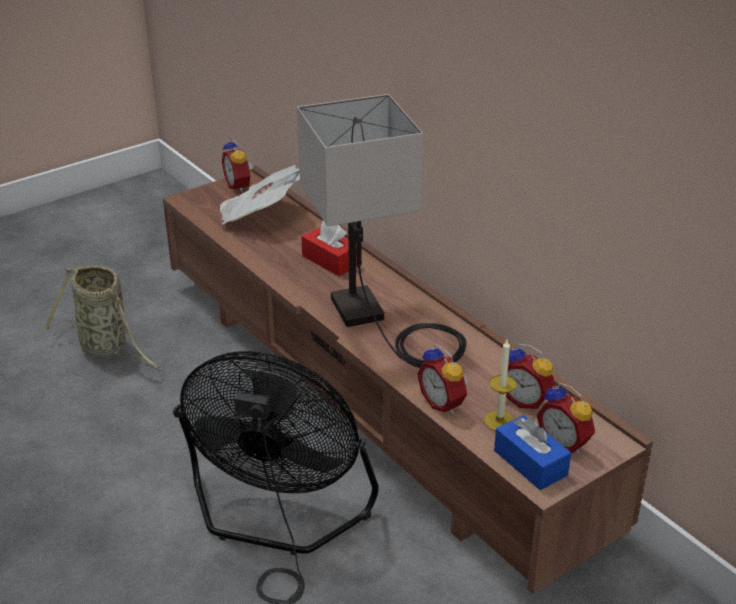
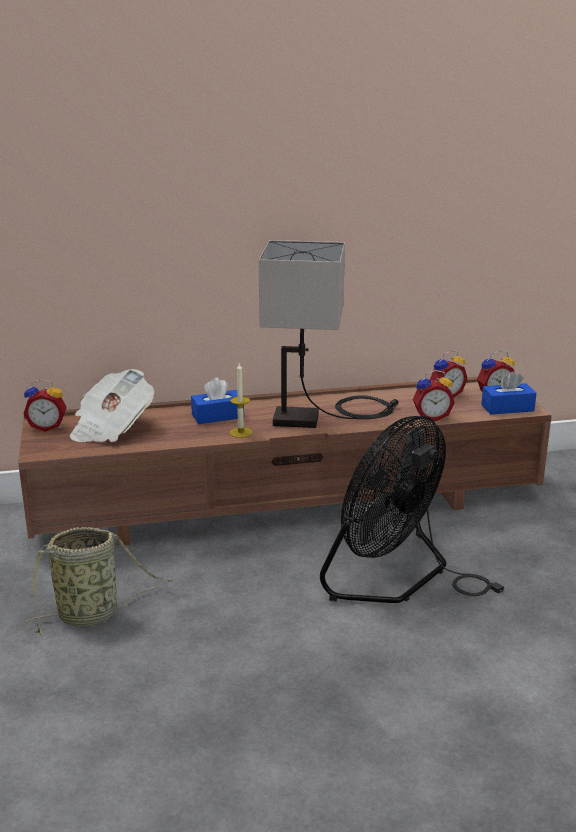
camera: 65 degrees left, 10 degrees down
(330, 261) = (217, 416): red tissue box -> blue tissue box
(499, 421) = (461, 406): candle -> candle (240, 432)

